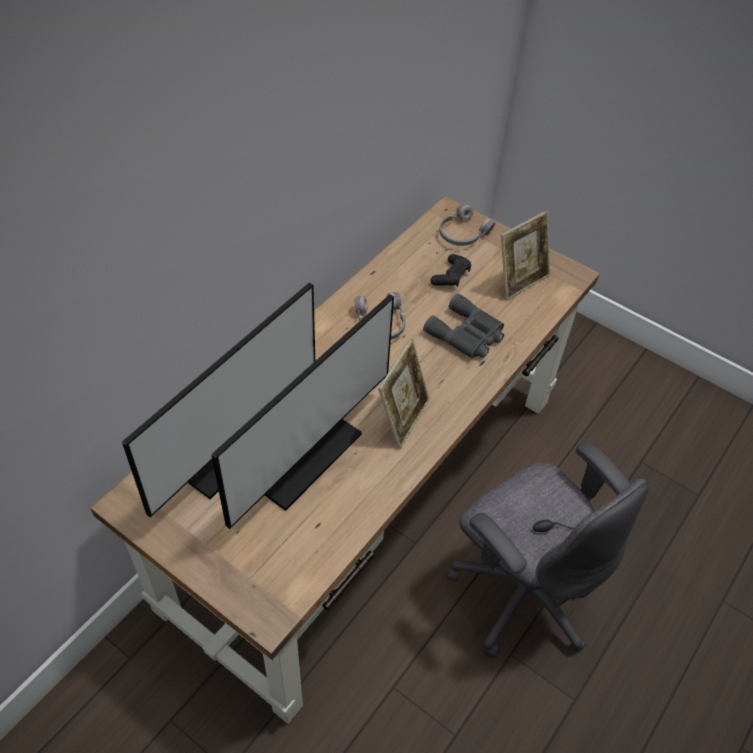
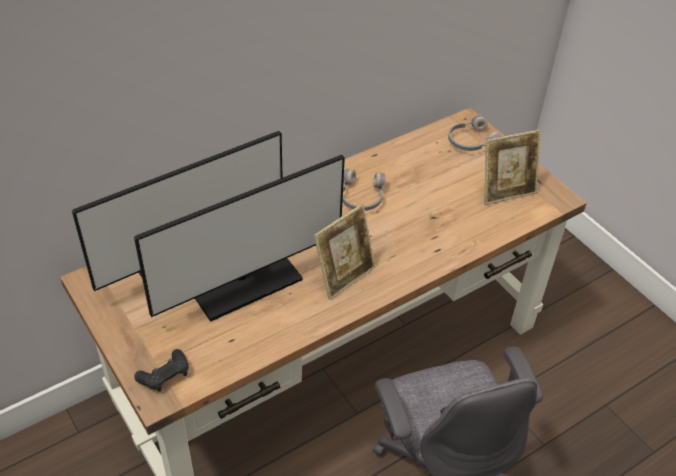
camera: 20 degrees right, 5 degrees down
(451, 276) = (443, 173): black game controller -> black game controller (165, 375)
(467, 335) = (434, 224): grey binoculars -> none

